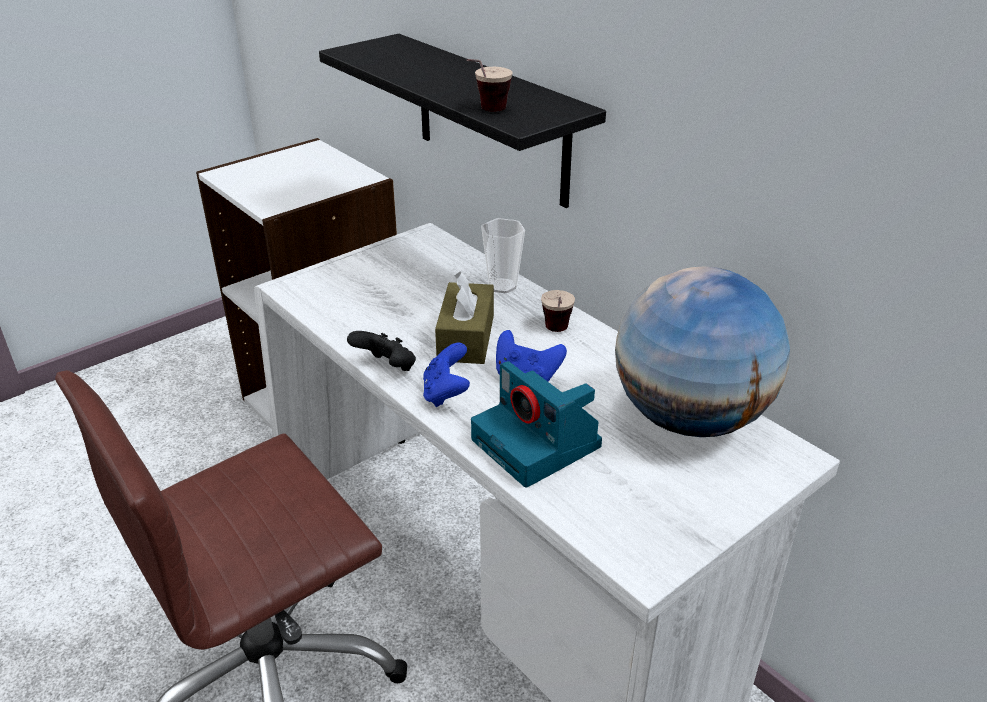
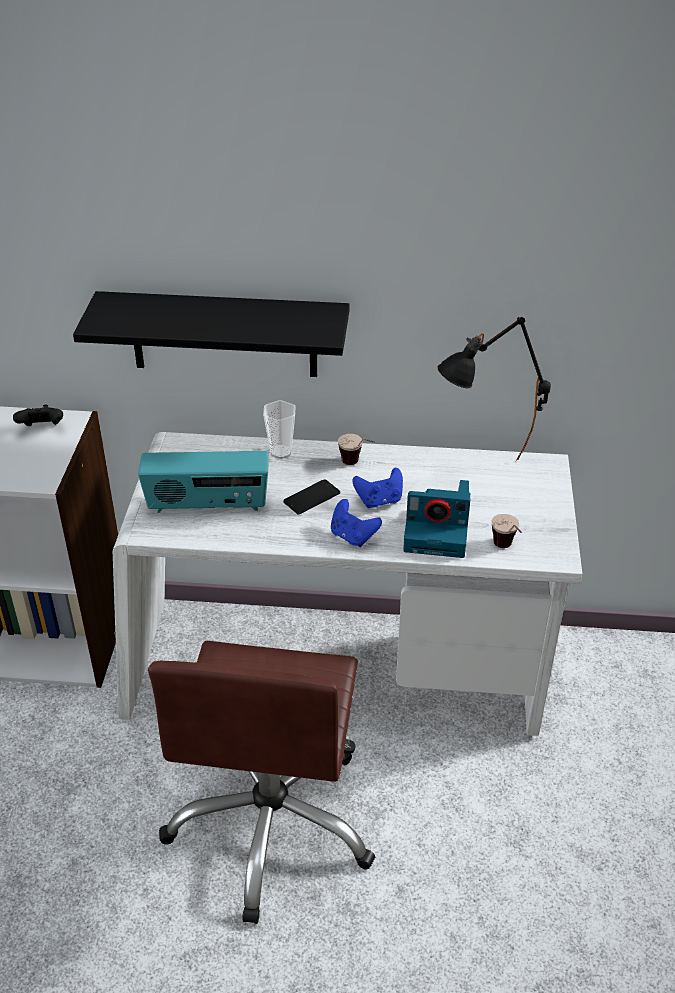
camera: 45 degrees left, 5 degrees up
(368, 294) = (208, 505): none -> radio
(386, 368) = (297, 543): black game controller -> black game controller (42, 428)
(466, 338) = (312, 497): brown tissue box -> phone
(486, 113) = (292, 337): cup -> cup (506, 550)
(690, 418) = (484, 473): globe -> black table lamp

